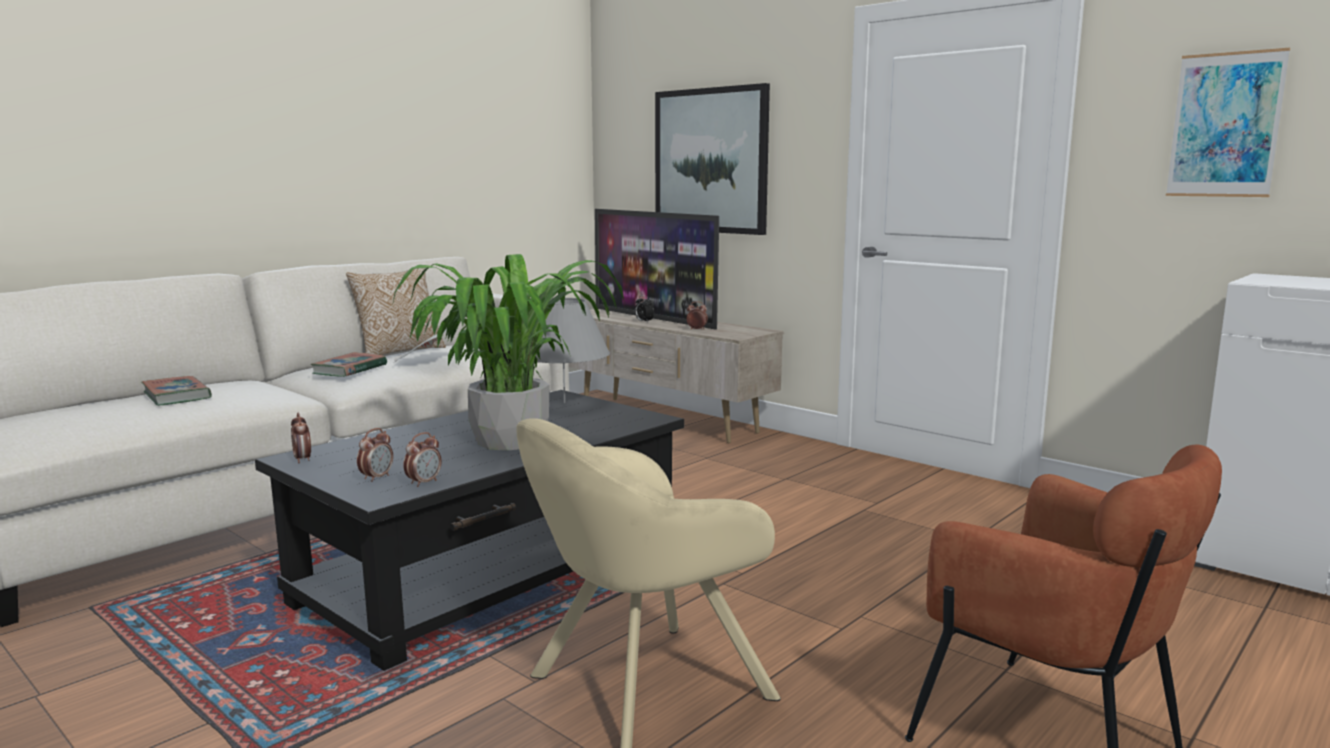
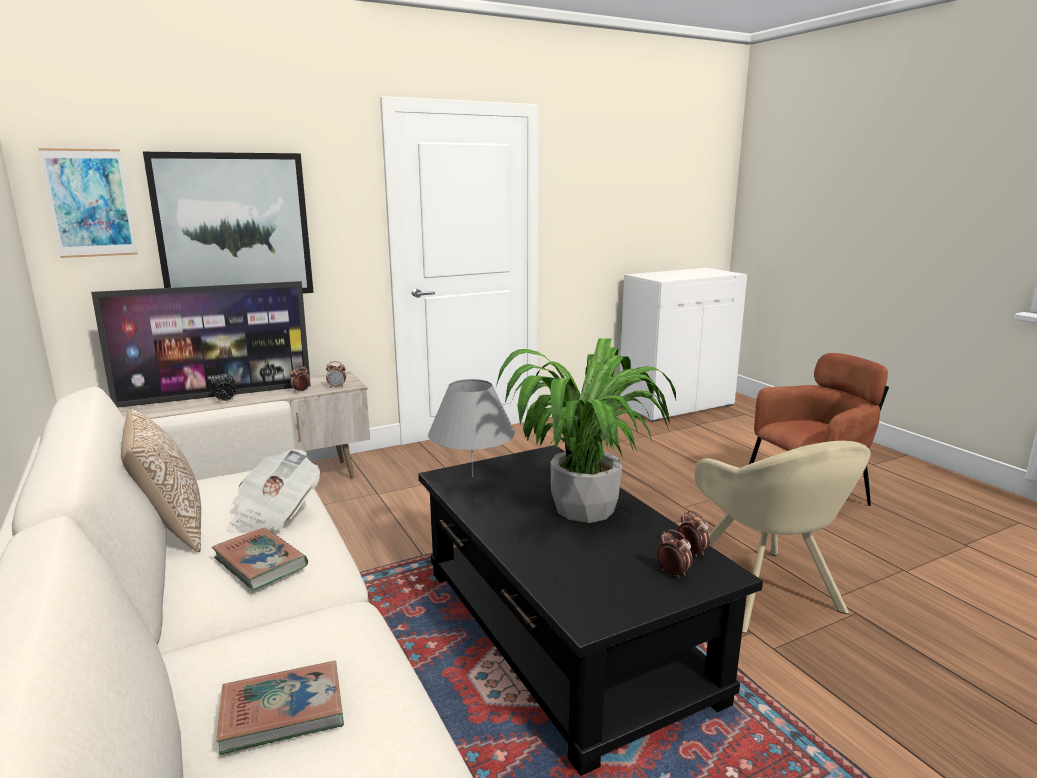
camera: 70 degrees left, 5 degrees up
(302, 459) = (598, 613): alarm clock -> alarm clock (337, 387)
(1225, 125) = (606, 199): picture -> picture (90, 203)

